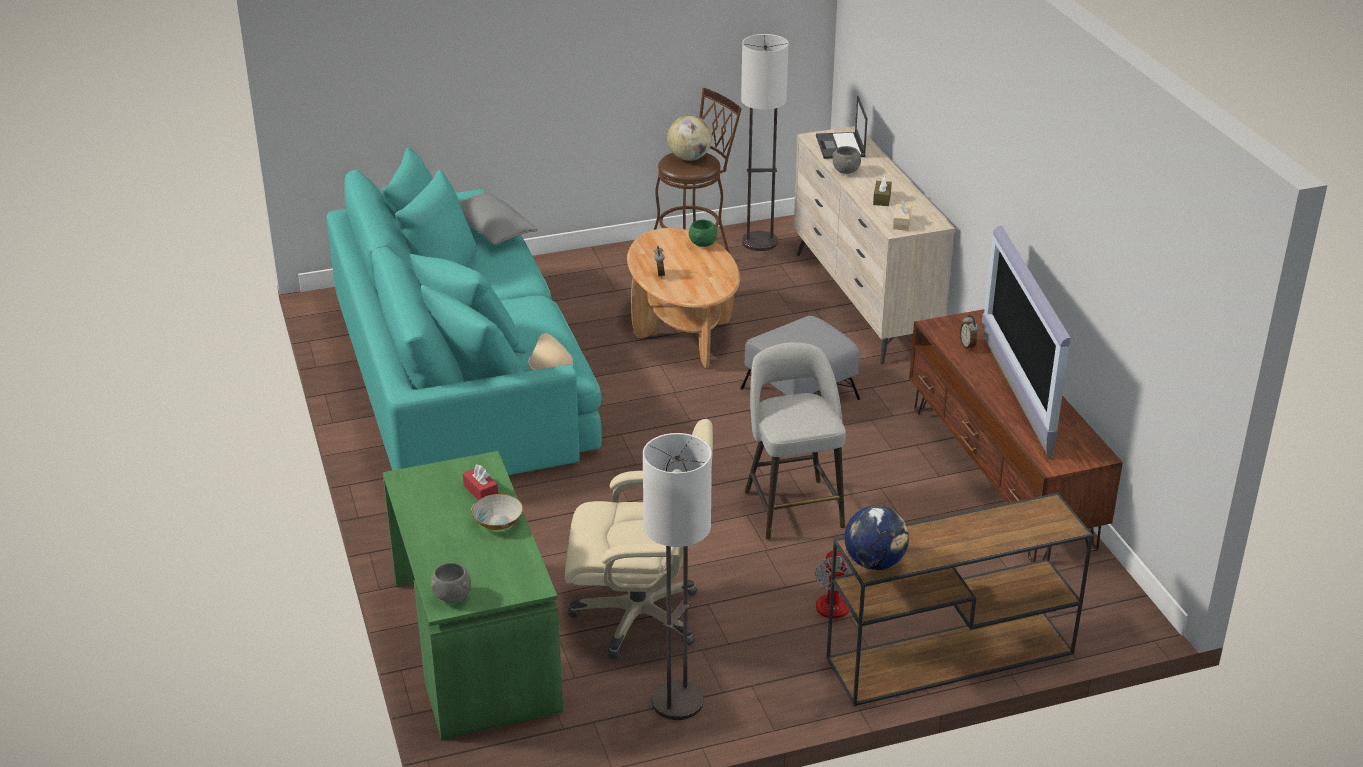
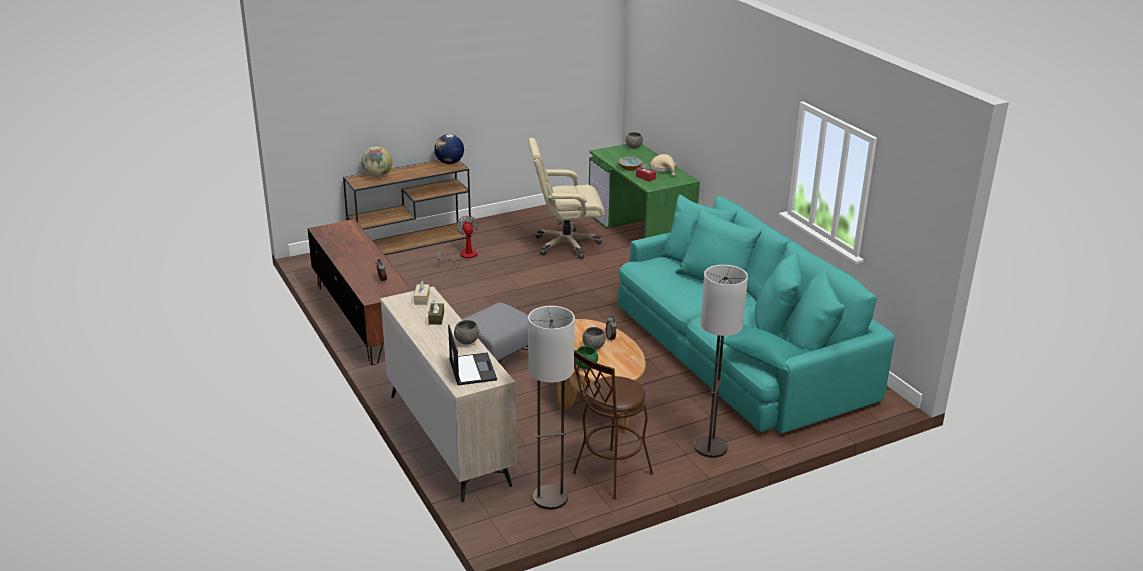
camera: 170 degrees right, 5 degrees down
(490, 231) = (764, 358): grey pillow -> turquoise pillow
(549, 365) = (655, 266): beige hat -> beige hat (664, 169)
(677, 701) = (538, 220): floor lamp -> floor lamp (710, 448)
(685, 265) = (594, 347): none -> grey bowl
(689, 158) = (616, 390): globe -> globe (377, 175)
(793, 507) = (494, 293): grey stool -> none
(1014, 395) = (359, 254): television -> none

